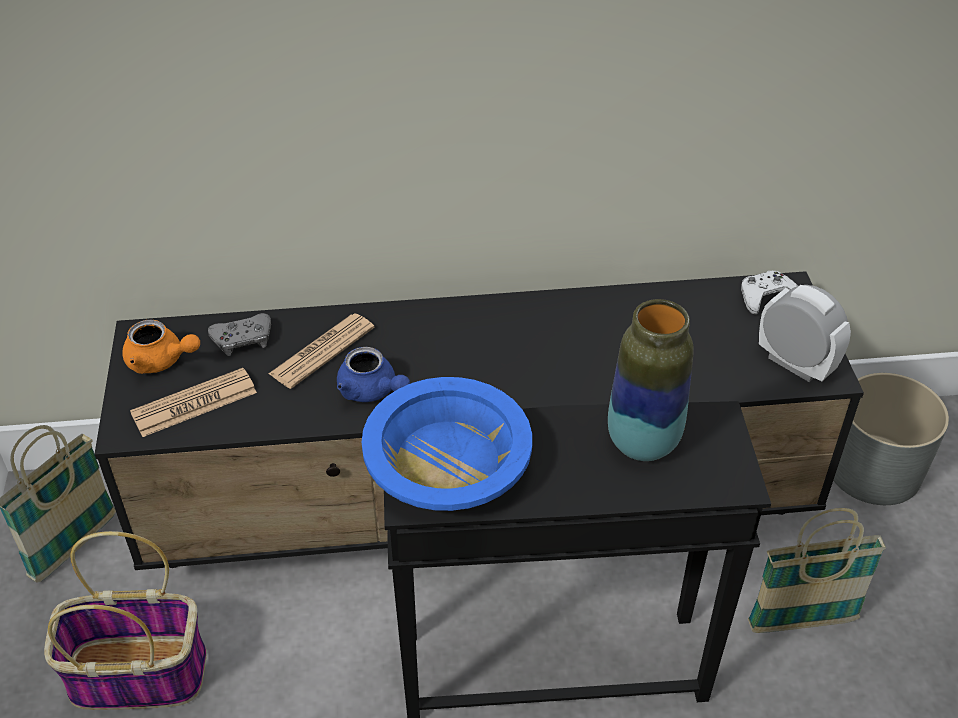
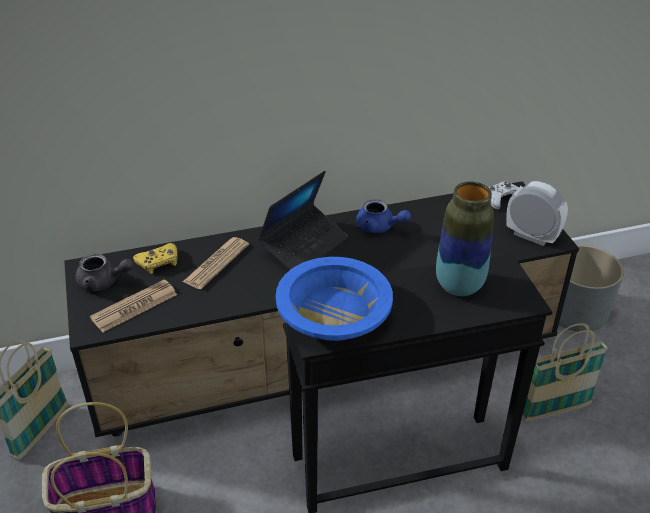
camera: 10 degrees left, 5 degrees down
(161, 361) = (103, 282): orange teapot -> grey teapot
(243, 340) = (158, 262): grey game controller -> yellow game controller
(372, 391) = (257, 284): blue teapot -> blue teapot (379, 227)
(452, 339) = (304, 246): none -> laptop

